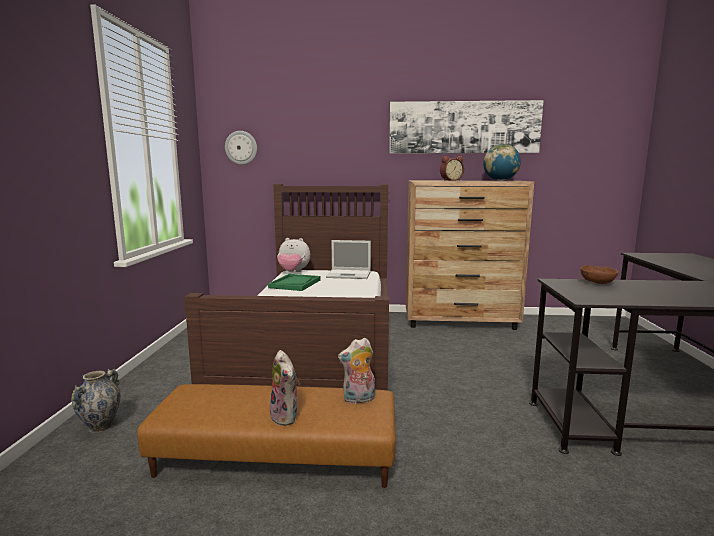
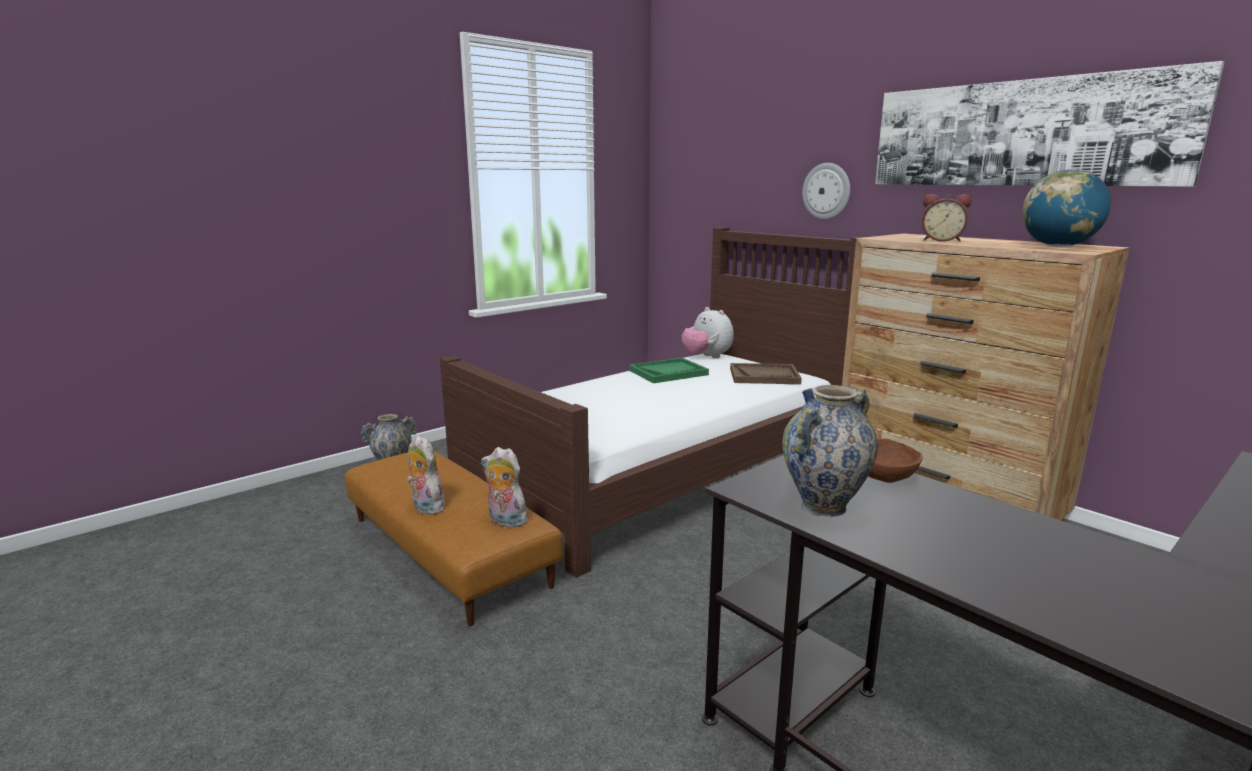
camera: 45 degrees right, 5 degrees up
(241, 147) = (689, 174): wall clock -> wall clock (826, 191)
(286, 417) = (425, 507): plush toy -> plush toy turned 120 degrees clockwise
(349, 274) = (764, 376): laptop -> brown tray
(622, 296) = (823, 507): none -> vase

